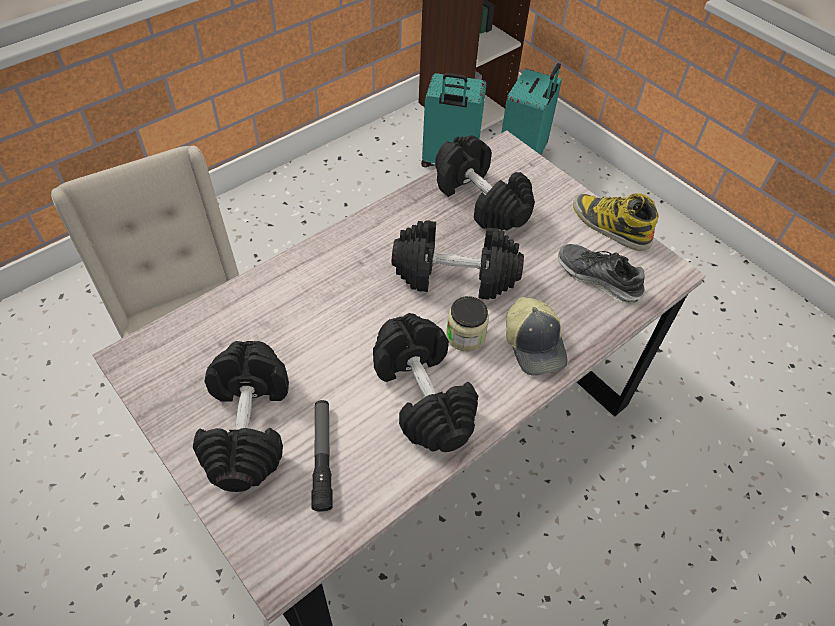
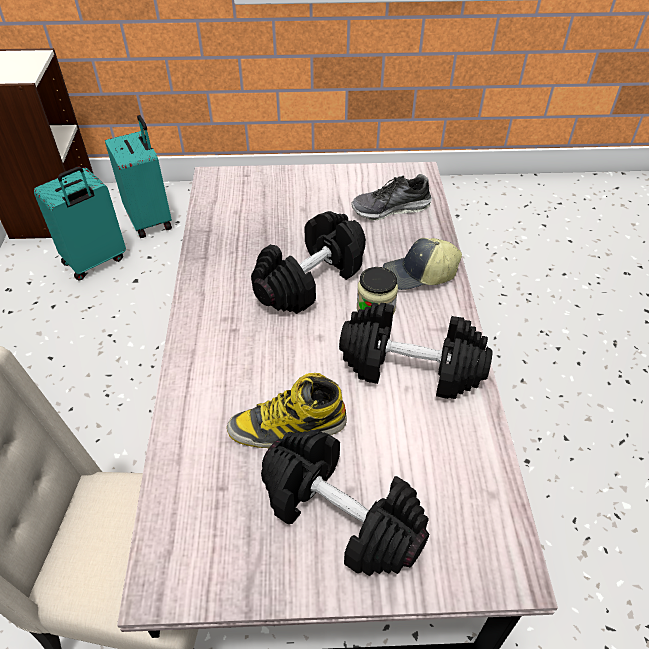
camera: 50 degrees left, 5 degrees down
(322, 457) = (419, 472): flashlight -> none
(480, 200) = (249, 222): black dumbbell -> none
(535, 344) = (419, 275): cap -> cap turned 150 degrees clockwise
(609, 226) = (349, 175): boot -> boot (287, 427)

